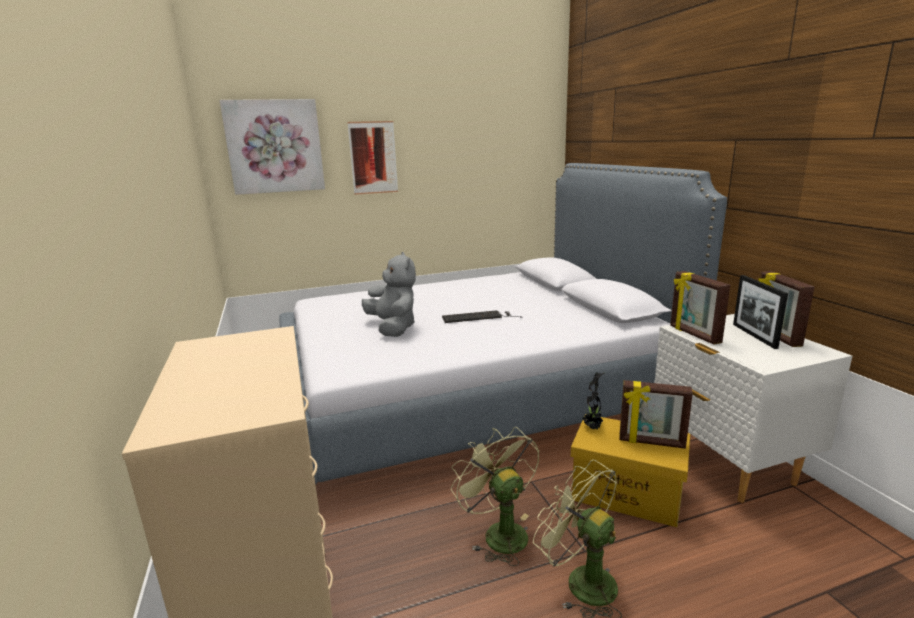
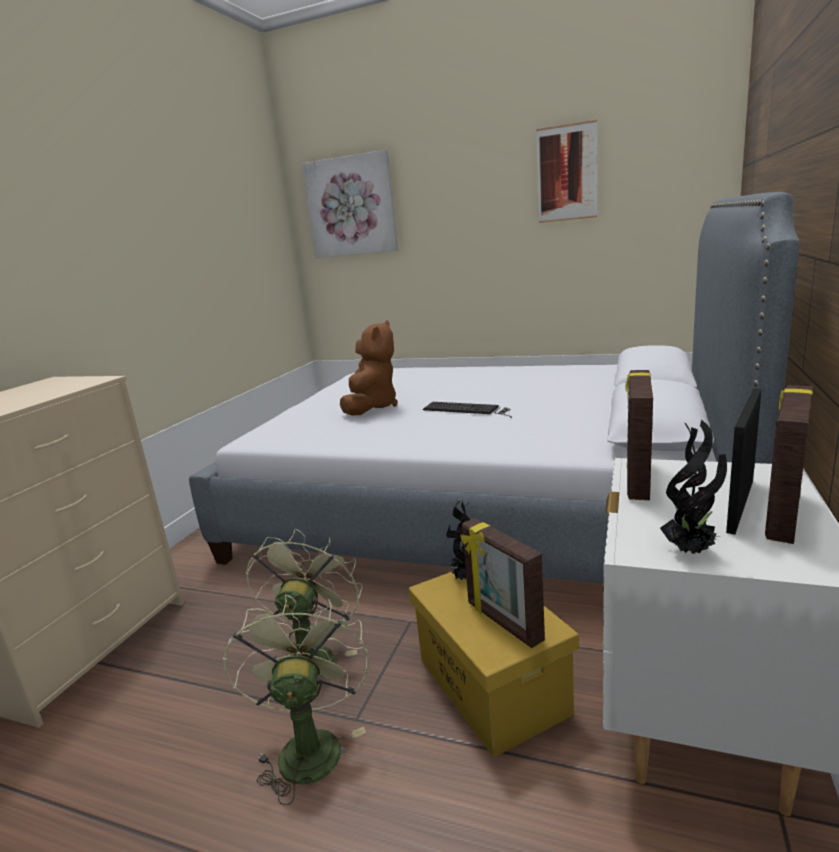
camera: 40 degrees right, 0 degrees up
(373, 158) = (450, 212): picture -> picture (567, 173)
(393, 328) = (371, 407): grey plush toy -> brown plush toy
(780, 359) = (691, 551): none -> potted plant

